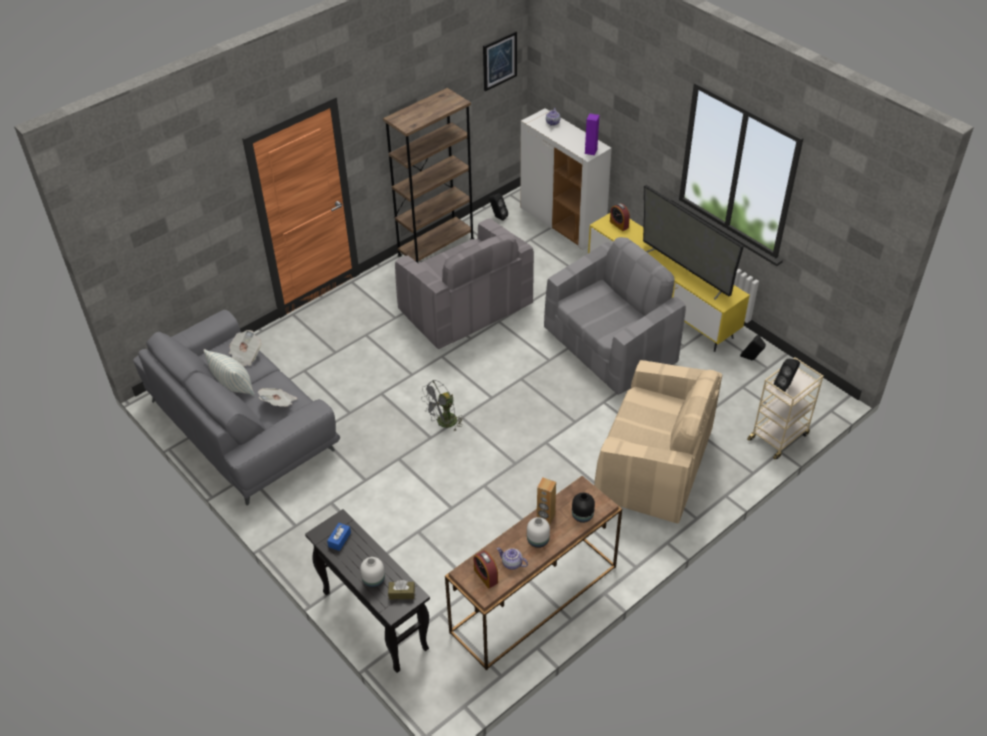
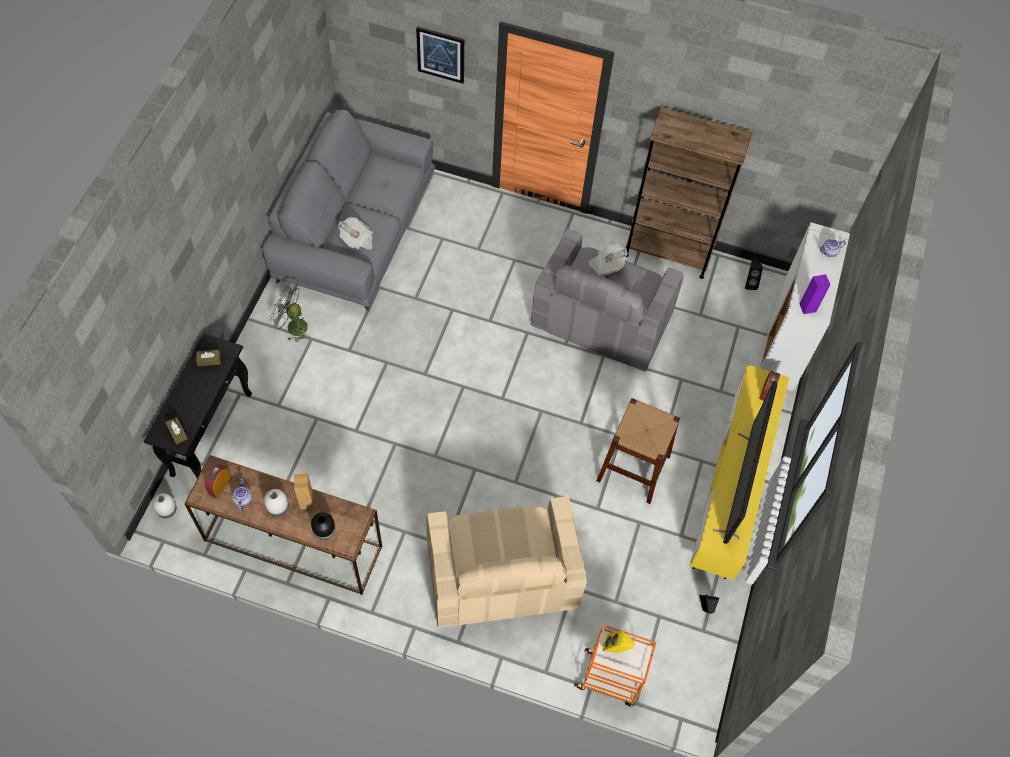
camera: 55 degrees right, 15 degrees up
(234, 387) = (356, 199): pillow -> none
(245, 356) = (395, 186): newspaper -> newspaper (606, 265)
(339, 539) = (209, 360): blue tissue box -> brown tissue box
(374, 580) = (181, 406): white vase -> white vase (167, 511)
(443, 423) = (447, 375): grey fan -> grey fan (292, 326)
(499, 60) = (835, 152): picture -> picture (441, 54)
(610, 347) = (633, 468): grey armchair -> brown stool
(778, 436) = (610, 678): beige cart -> orange cart
(785, 386) = (616, 649): black speaker -> yellow speaker

